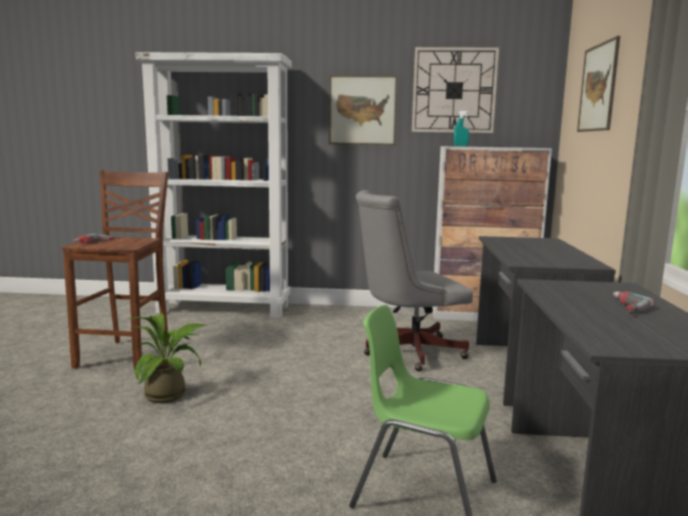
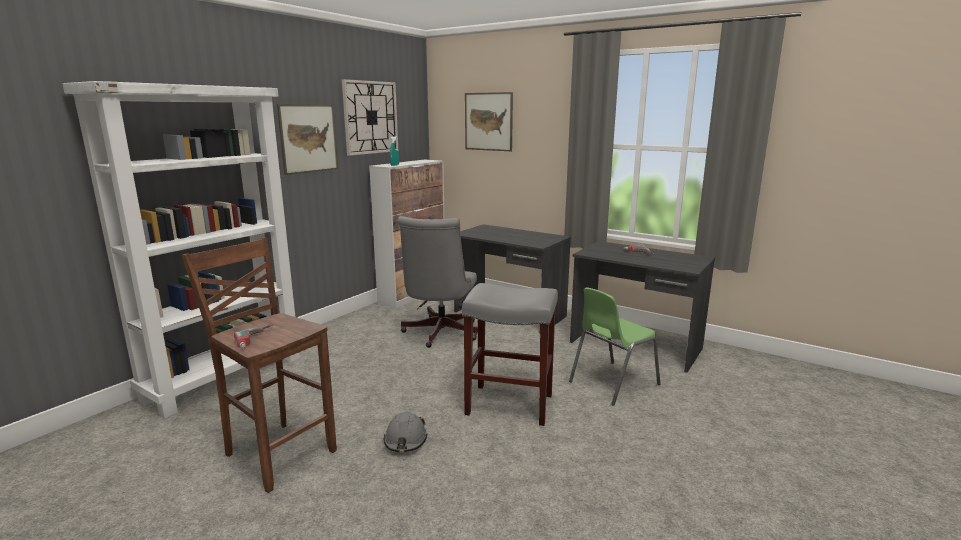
camera: 60 degrees left, 5 degrees up
(170, 394) = (405, 440): potted plant -> grey hard hat
(282, 427) = (508, 404): none -> grey stool

